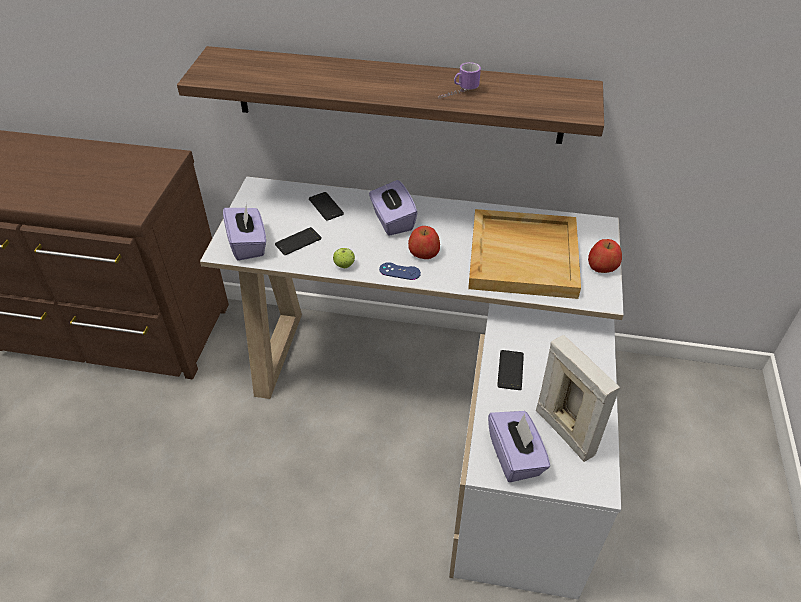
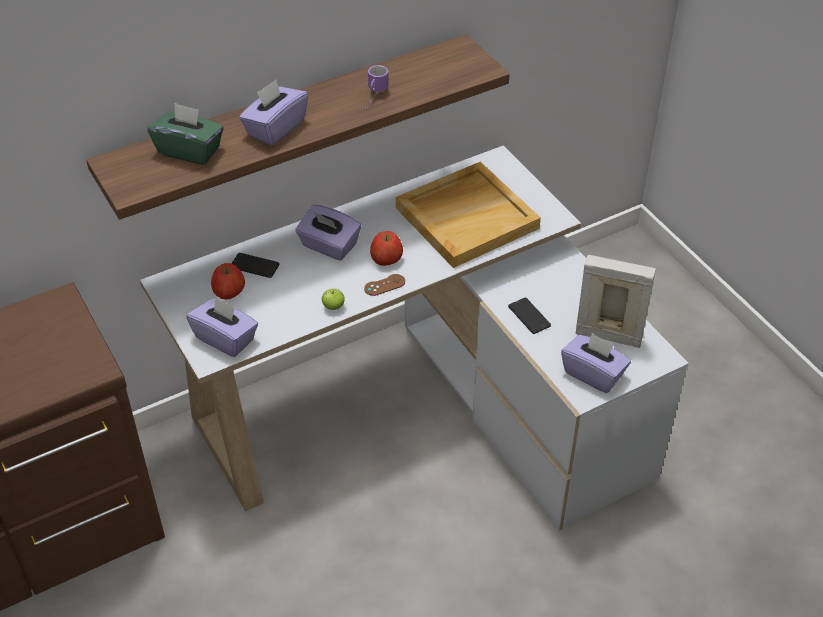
camera: 40 degrees left, 0 degrees up
(275, 69) = (189, 150): none -> green tissue box
(298, 242) = (268, 310): phone -> none
(354, 81) = (275, 128): none -> purple tissue box
(399, 271) = (384, 285): blue game controller -> brown game controller
(602, 266) = (531, 193): apple -> apple (229, 291)

